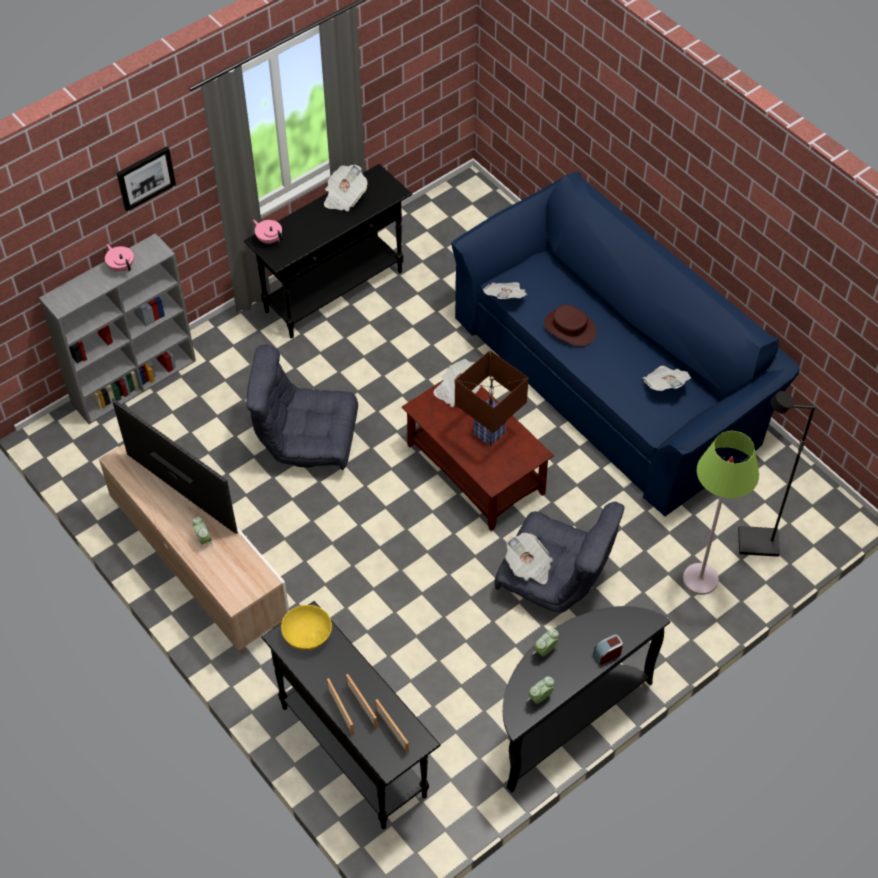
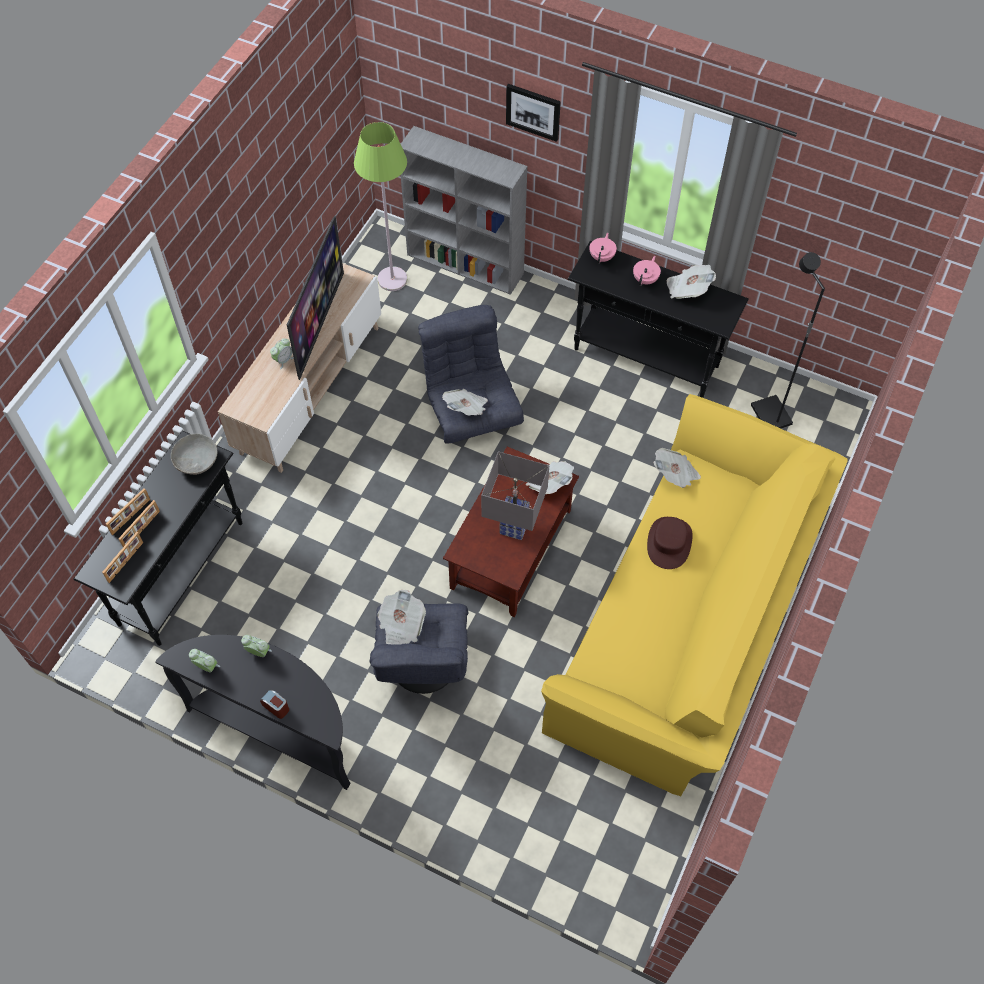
camera: 65 degrees right, 5 degrees up
(121, 266) = (476, 160): pink teapot -> pink teapot (645, 279)
(307, 634) = (197, 461): yellow bowl -> grey bowl
(489, 434) = (513, 527): brown table lamp -> grey table lamp
(613, 374) = (688, 623): blue sofa -> yellow sofa
(664, 385) = (648, 655): newspaper -> newspaper (466, 408)
(700, 579) = (484, 793): green floor lamp -> green floor lamp (392, 279)
(757, 544) = (554, 834): black floor lamp -> black floor lamp (769, 415)

